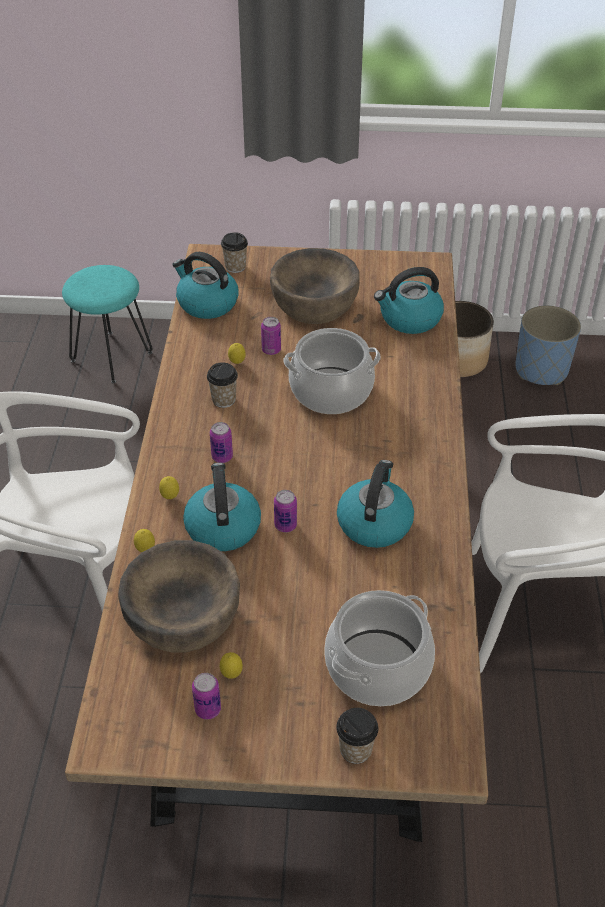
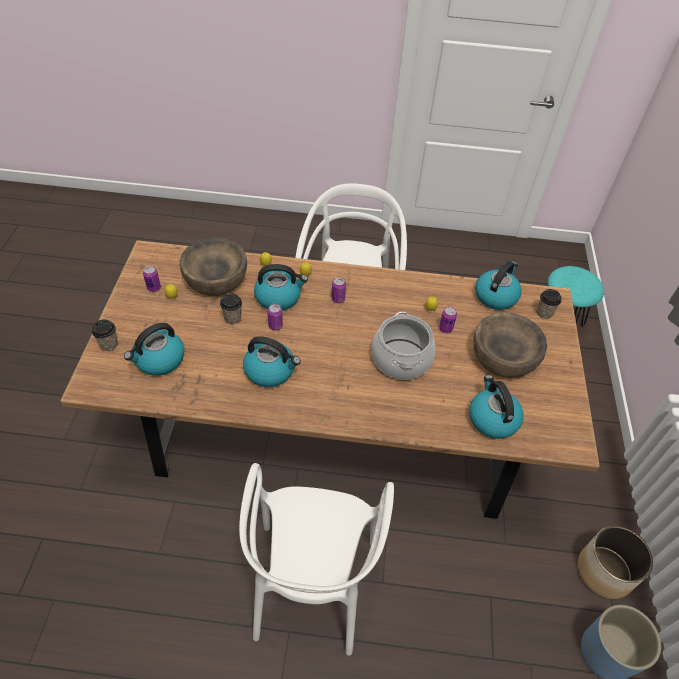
camera: 90 degrees right, 5 degrees up
(223, 400) = (391, 301): cup -> cup (233, 318)
(377, 666) = (159, 360): cooking pot -> kettle

